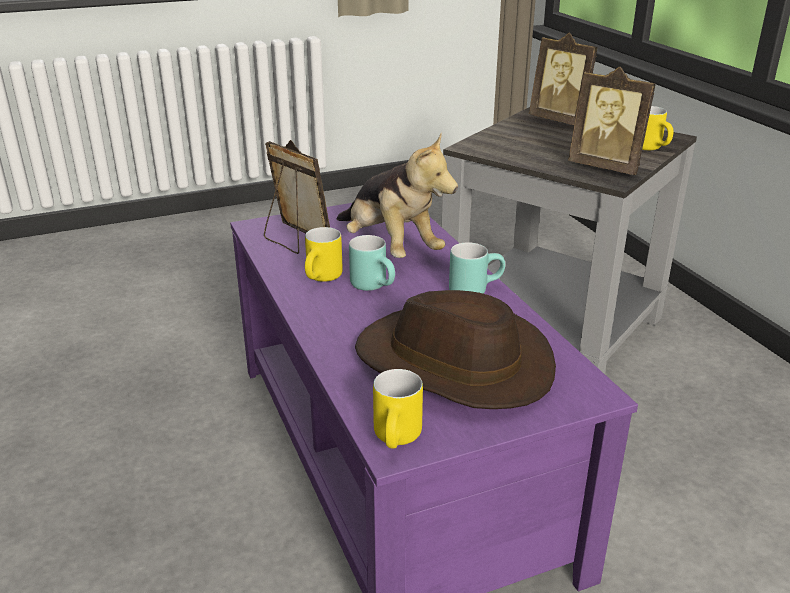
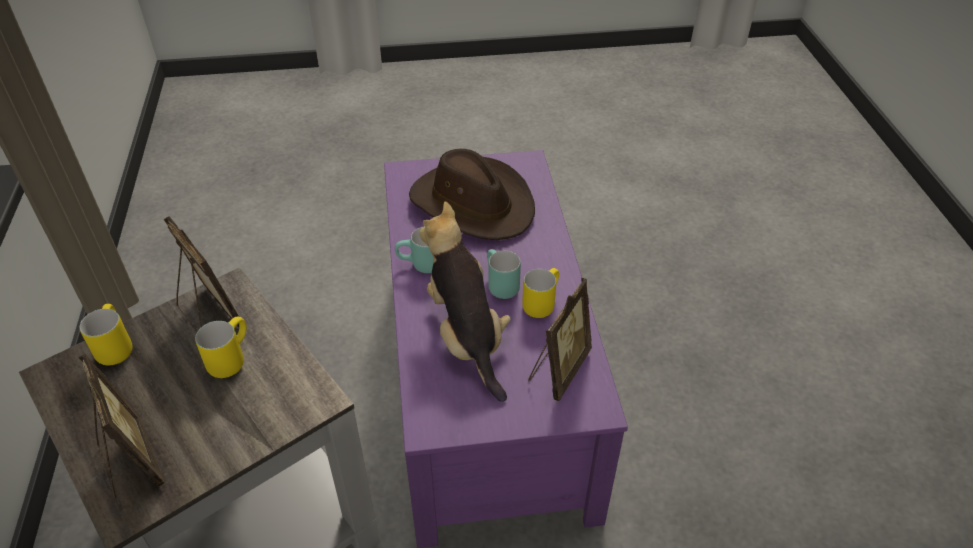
camera: 165 degrees left, 15 degrees up
(295, 240) = (558, 369): picture frame -> picture frame turned 120 degrees counterclockwise
(399, 440) = (525, 164): yellow mug -> yellow mug (229, 358)

